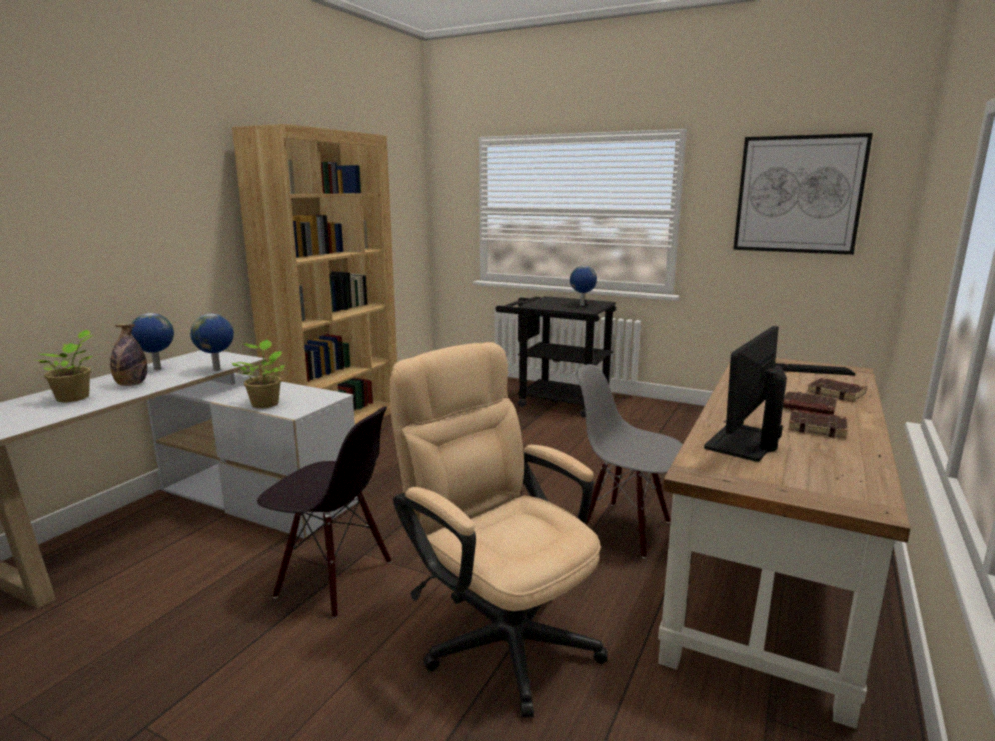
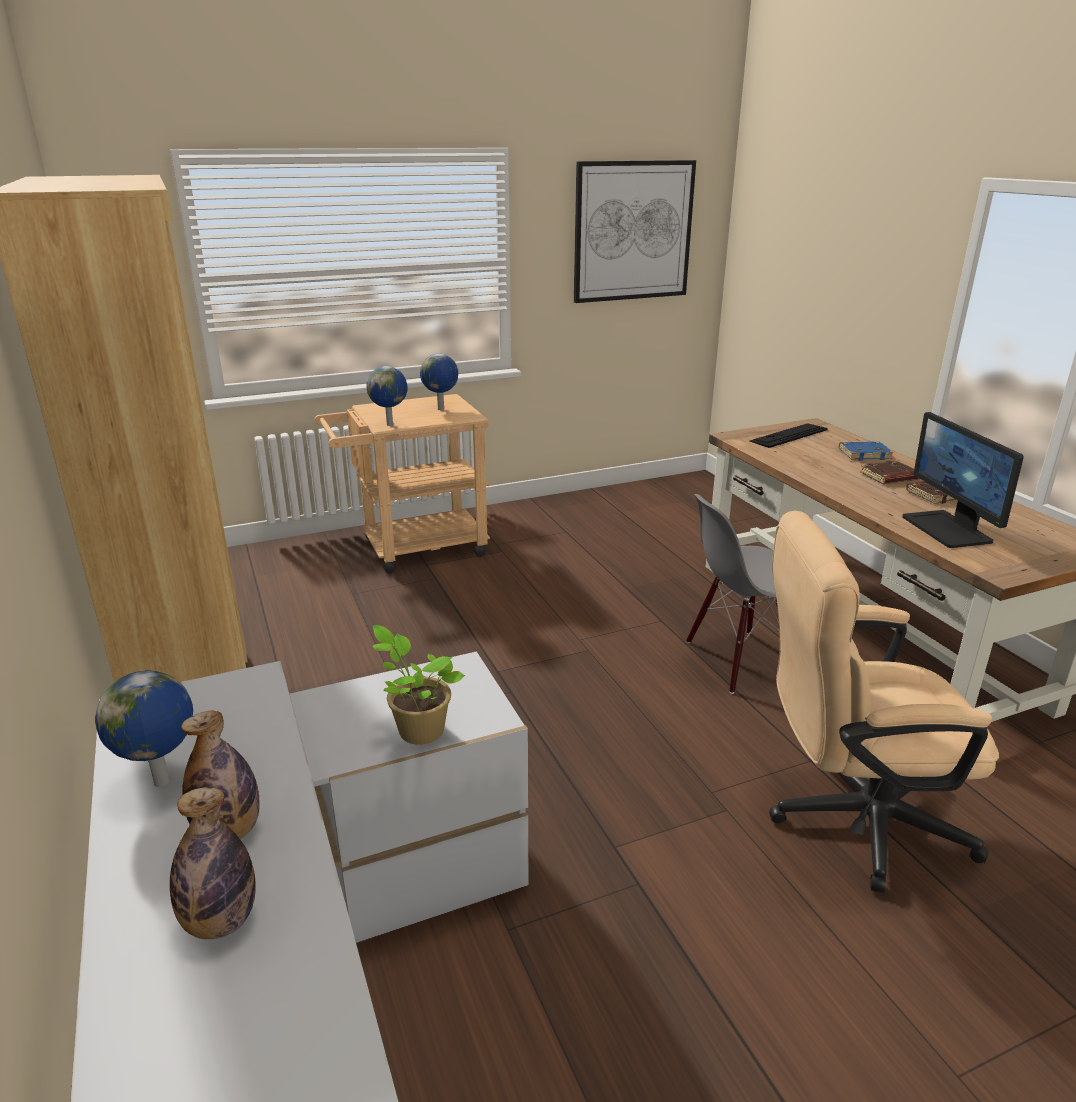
camera: 50 degrees left, 10 degrees up
(75, 398) = (220, 921): potted plant -> bottle
(217, 370) = (281, 720): globe -> globe (390, 424)
(334, 580) = (651, 896): black chair -> none
(555, 401) = (413, 549): black cart -> beige cart
(836, 393) = (864, 454): brown book -> blue book

